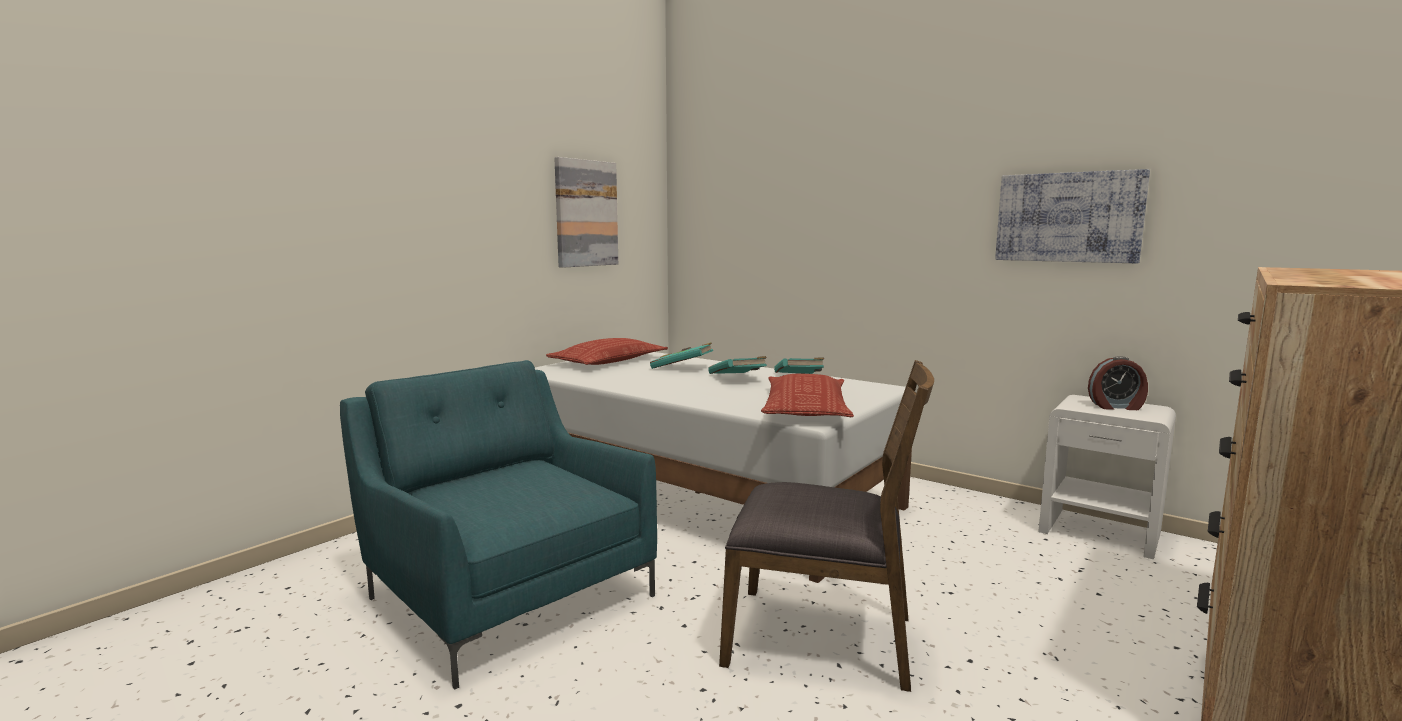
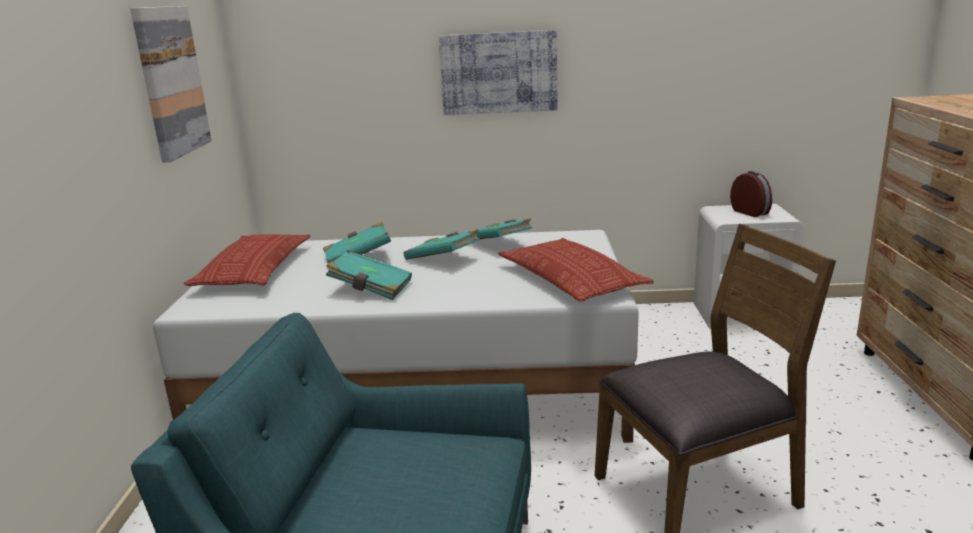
camera: 35 degrees left, 10 degrees up
(652, 383) = (371, 289): none -> turquoise book
(1068, 217) = (696, 51): picture -> picture (498, 72)
(1116, 407) = (750, 212): alarm clock -> alarm clock turned 90 degrees counterclockwise

